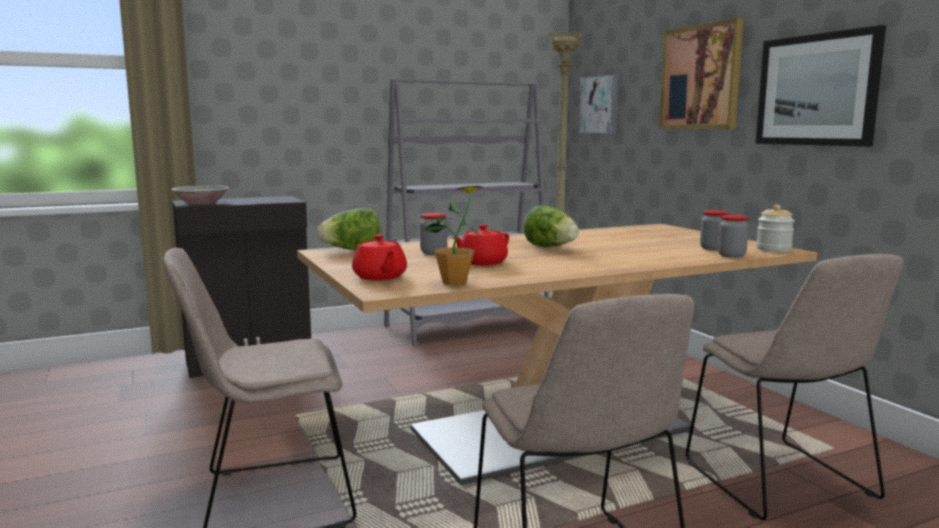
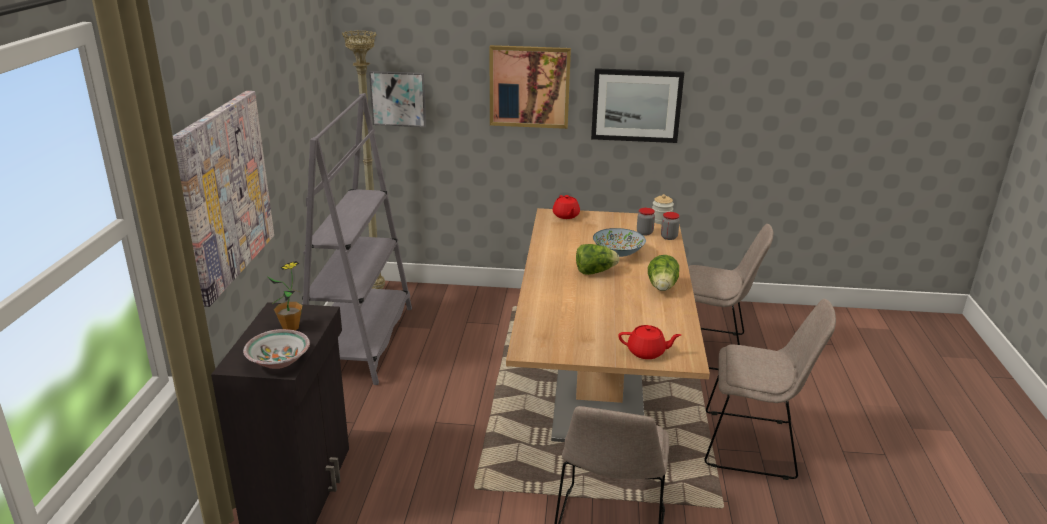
camera: 60 degrees left, 15 degrees up
(294, 100) = (223, 193): none -> picture
(352, 250) = (536, 339): lettuce -> lettuce (662, 288)
(433, 253) = (576, 313): jar -> none
(454, 282) = (680, 333): potted plant -> potted plant (291, 327)
(481, 263) = (628, 308): red teapot -> red teapot (566, 216)
(622, 248) = (618, 253): none -> bowl

